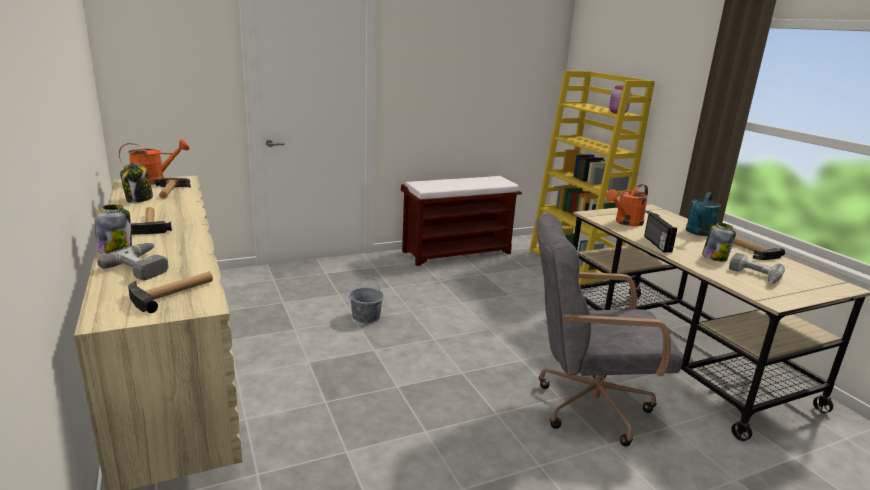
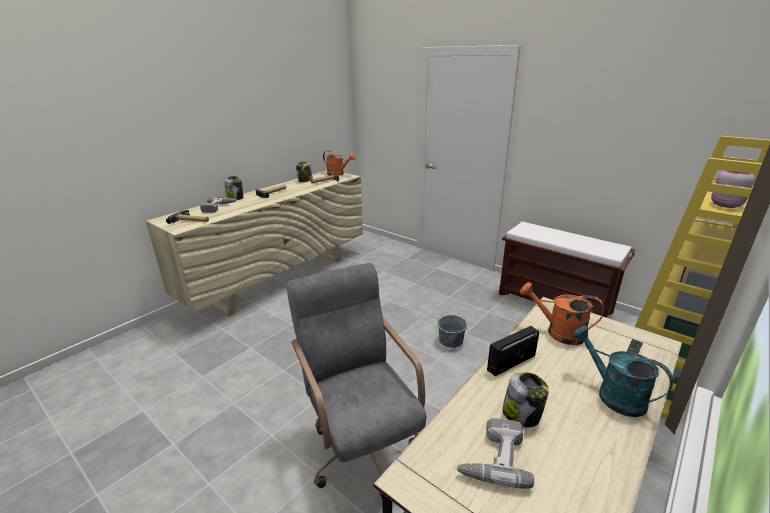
camera: 65 degrees right, 5 degrees up
(366, 317) = (396, 302): grey bucket -> grey bucket (451, 341)
(699, 233) = (612, 394): turquoise watering can -> turquoise watering can turned 45 degrees clockwise
(749, 250) = (605, 452): hammer -> none

